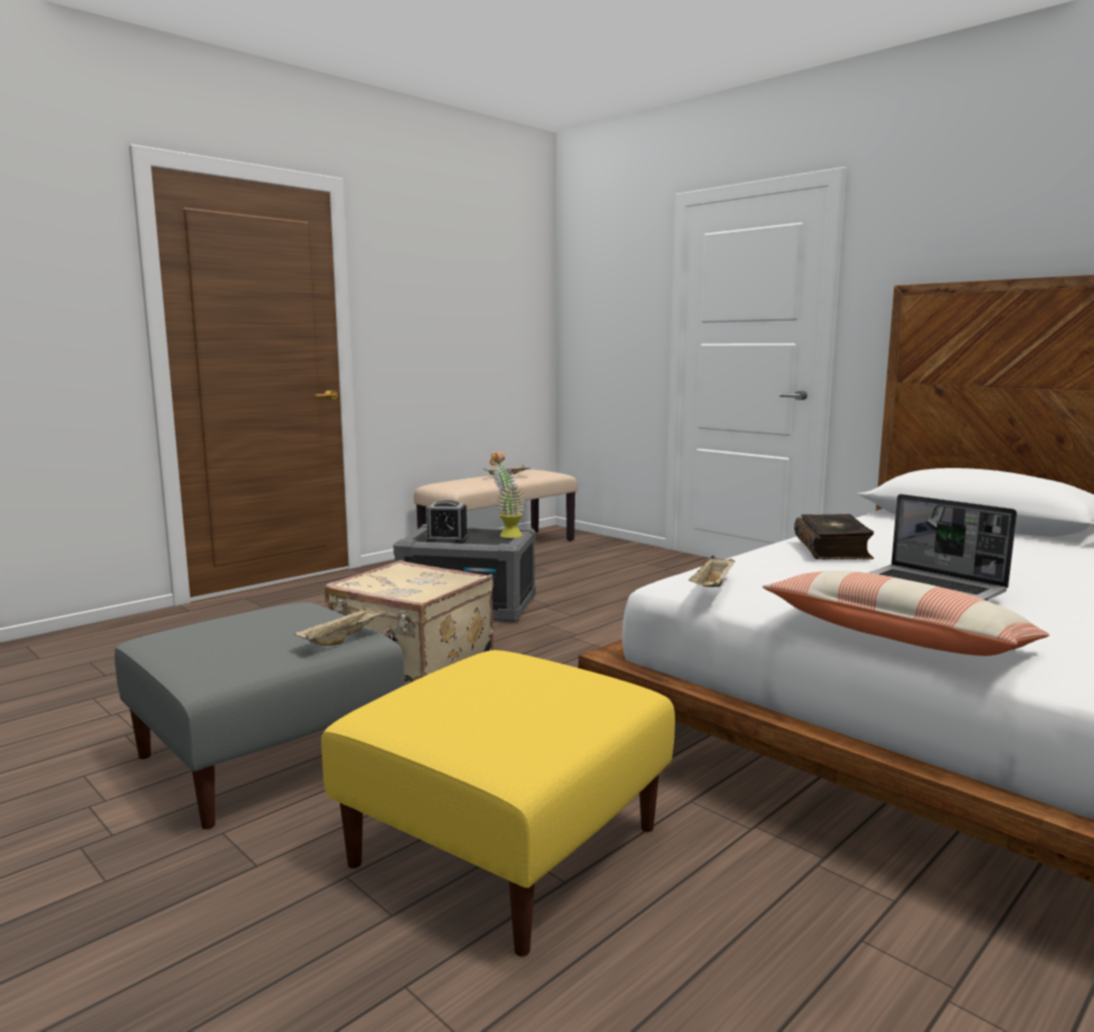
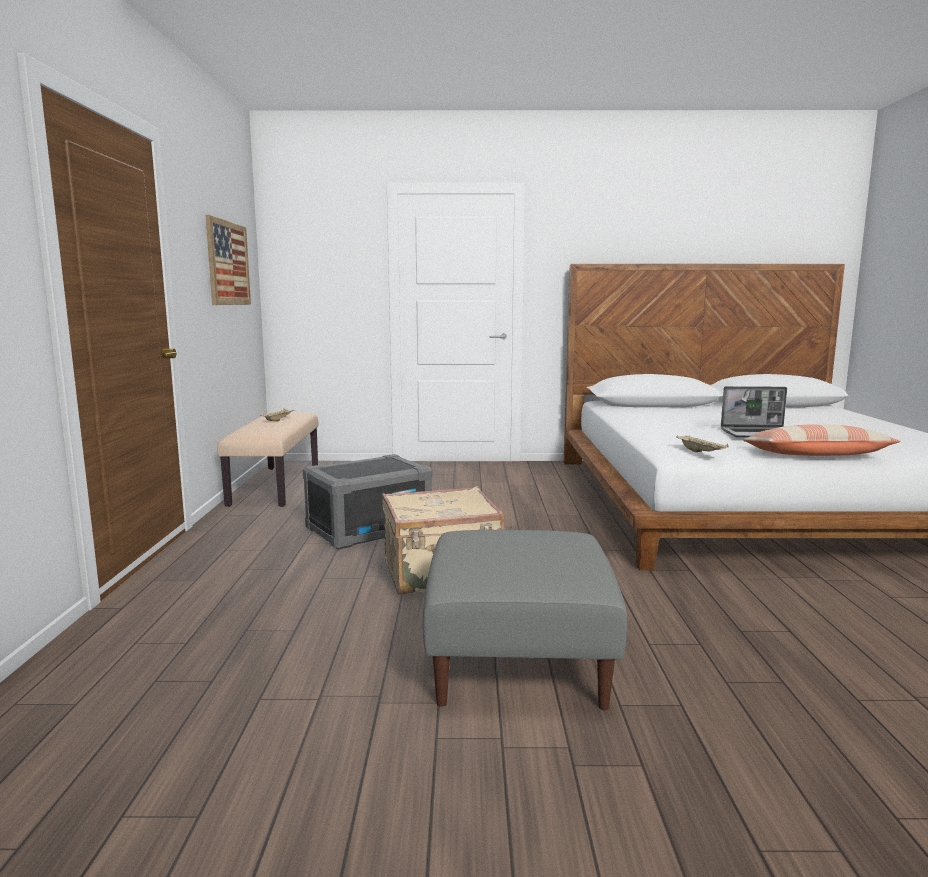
camera: 45 degrees left, 0 degrees up
(342, 639) = (574, 539): beige tray -> none
(447, 539) = (364, 472): alarm clock -> none
(477, 305) = (228, 263): none -> picture
(506, 534) = (393, 461): potted plant -> none
(506, 847) = (739, 632): yellow ottoman -> none
(833, 549) = (666, 425): book -> none

